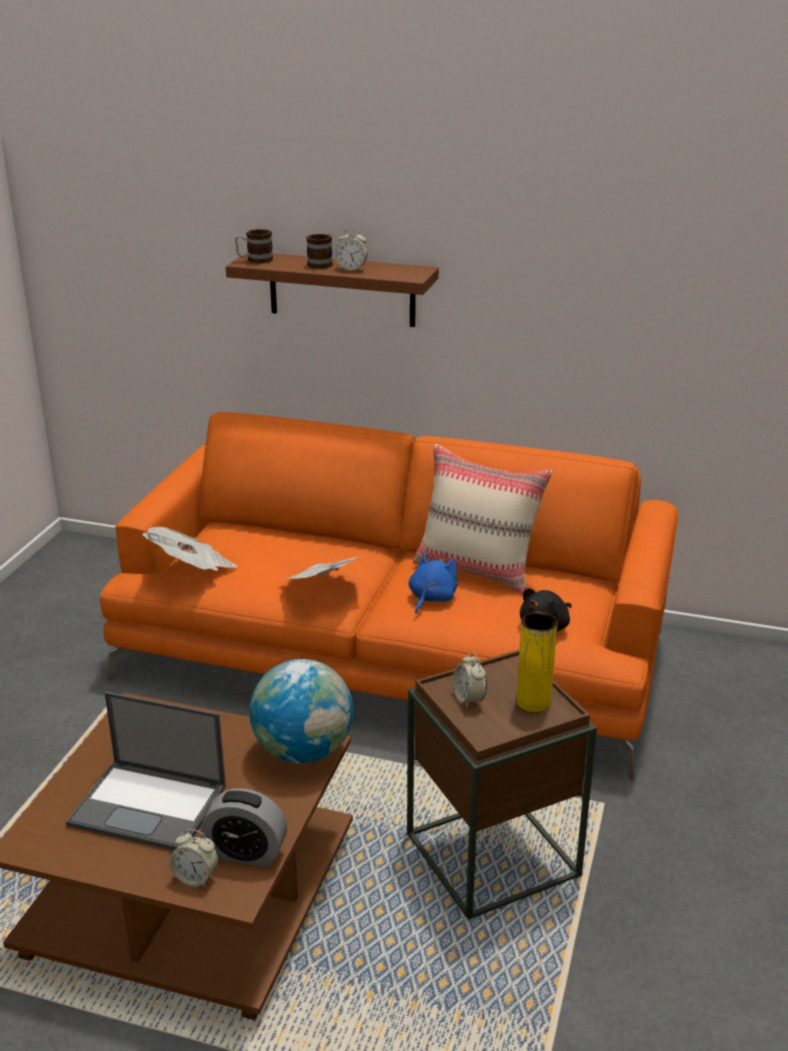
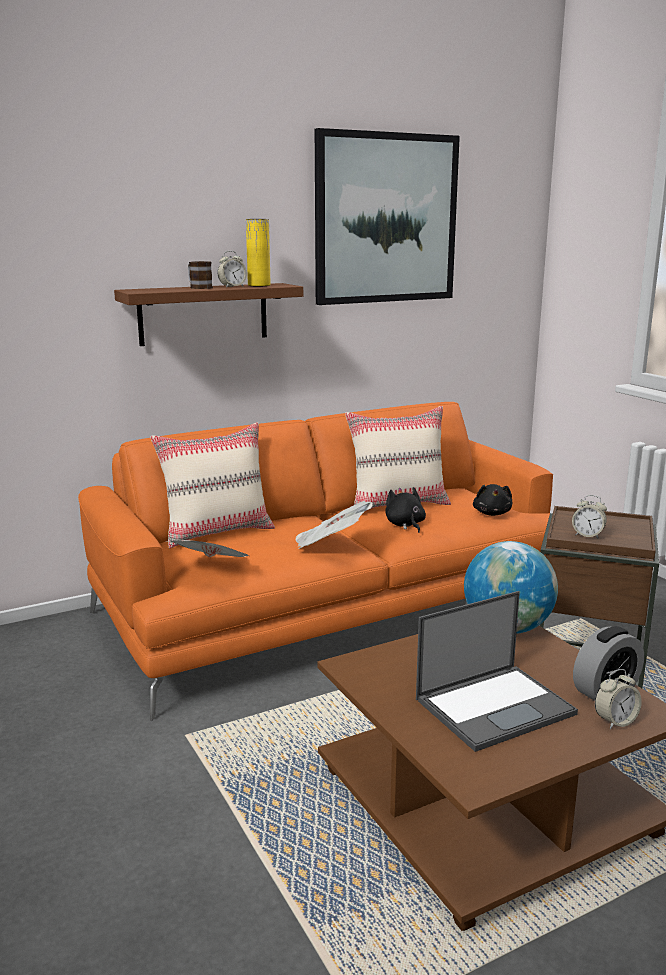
camera: 45 degrees left, 10 degrees down
(254, 260) = (141, 290): mug -> none
(268, 531) = (217, 532): none -> beige pillow
(431, 598) = (405, 525): blue plush toy -> black plush toy
(533, 702) = (616, 523): yellow vase -> yellow vase (259, 285)
(592, 202) = (386, 219): none -> picture

